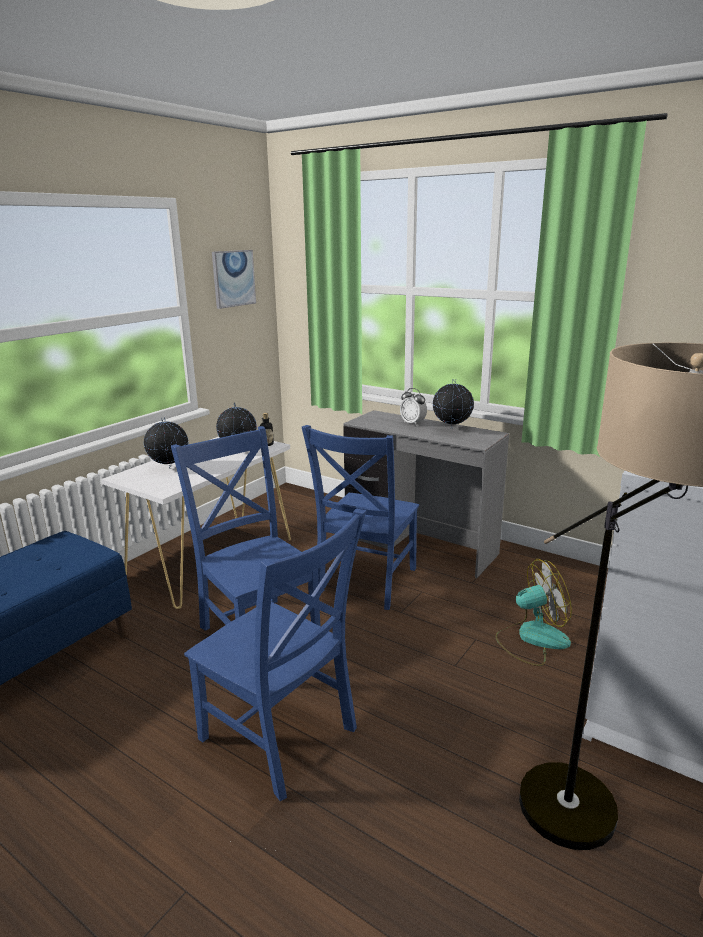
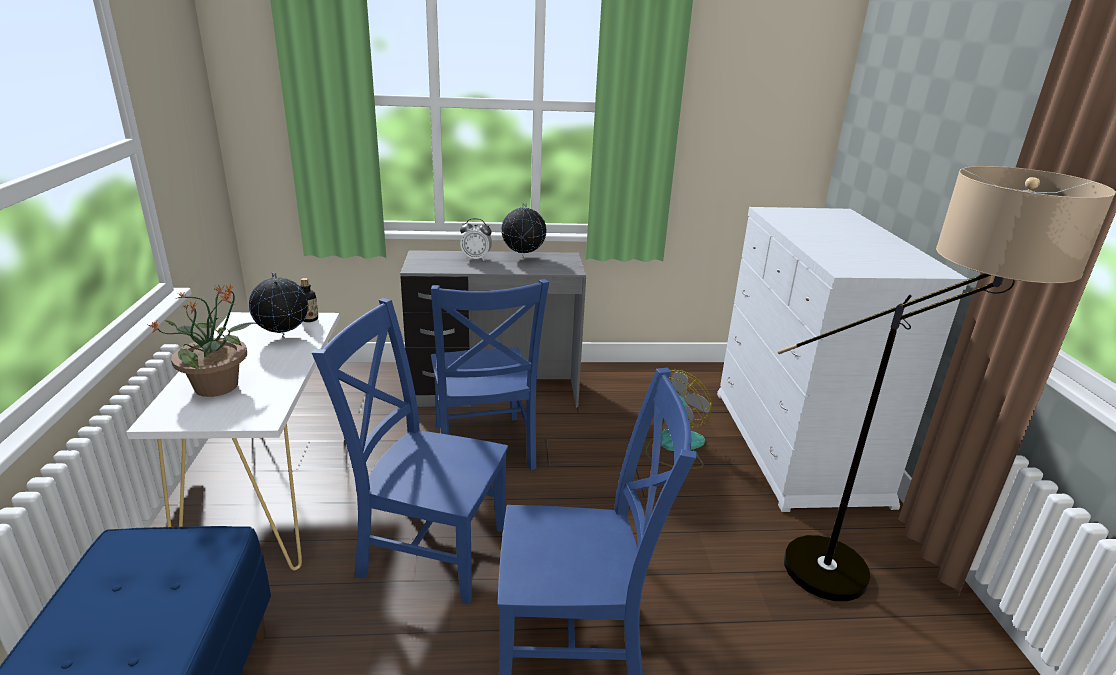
camera: 40 degrees left, 5 degrees up
(169, 468) = (218, 386): globe -> potted plant
(233, 278) = (175, 90): picture -> none

